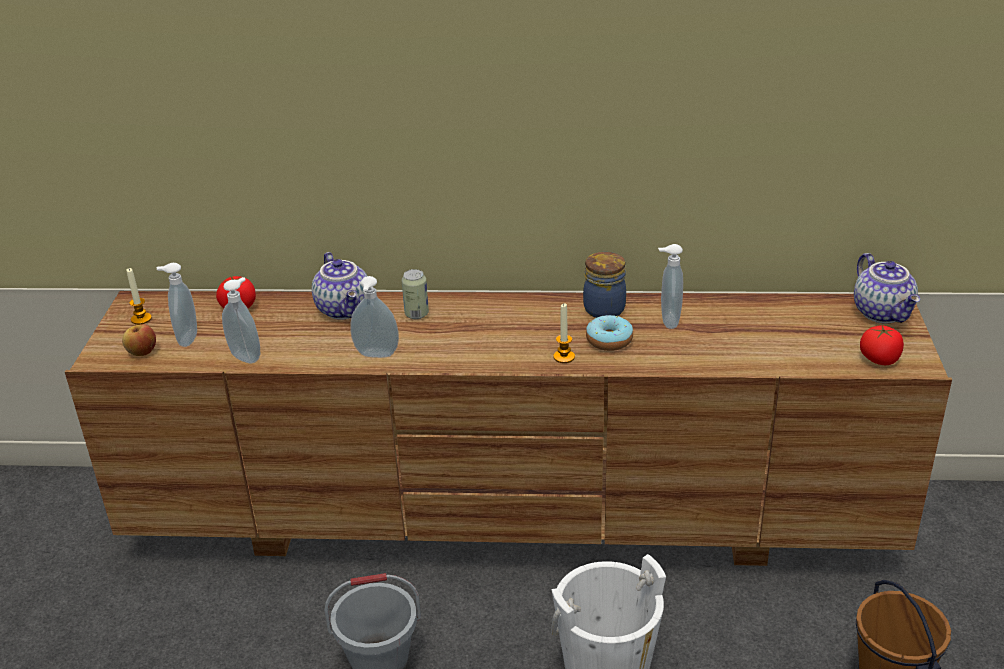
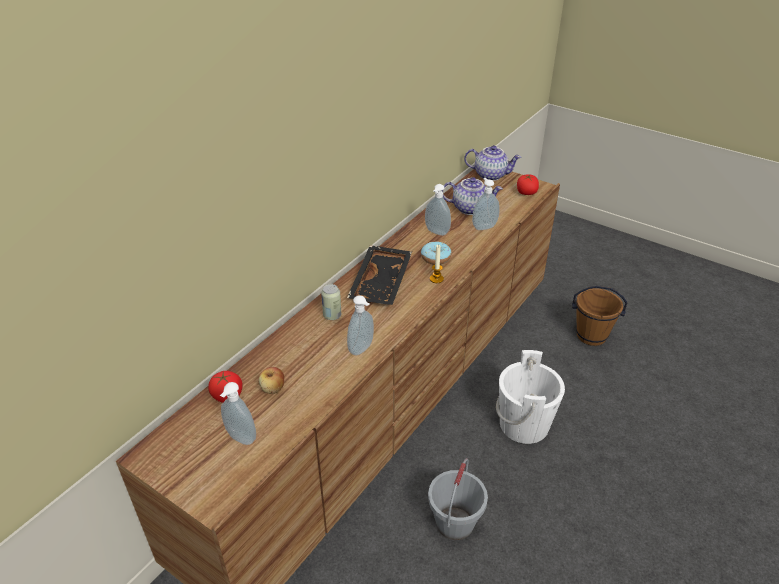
camera: 60 degrees left, 5 degrees up
(141, 319) = (180, 458): candle -> none
(142, 352) = (232, 471): apple -> apple (273, 389)
(247, 356) = (300, 412): soap dispenser -> soap dispenser (483, 226)
(345, 309) = (291, 344): teapot -> teapot (470, 208)
(511, 323) = (382, 283): none -> black tray
(605, 308) = (402, 246): jar -> none

